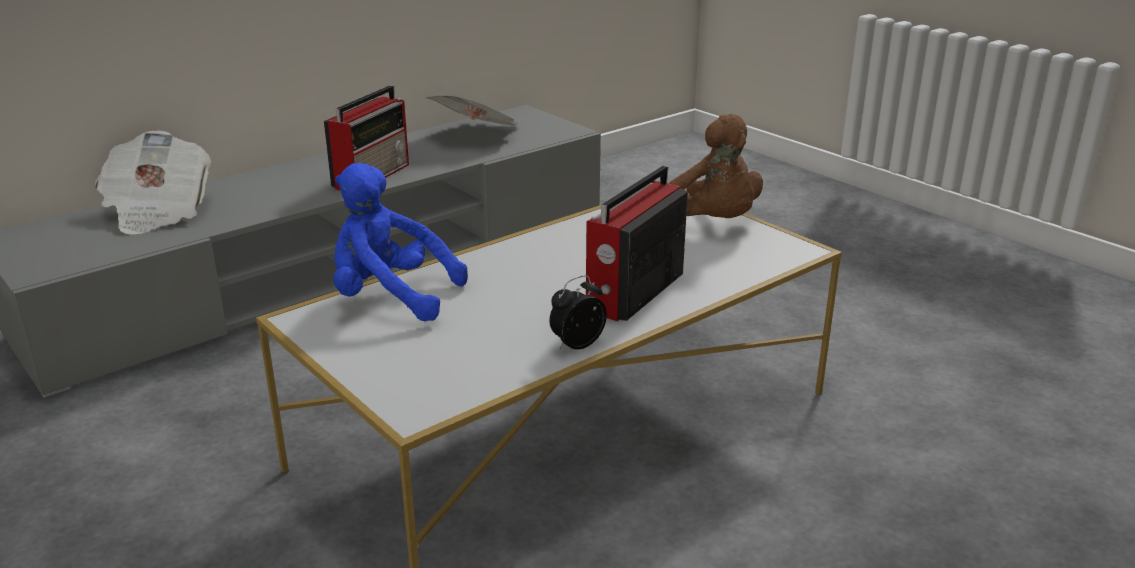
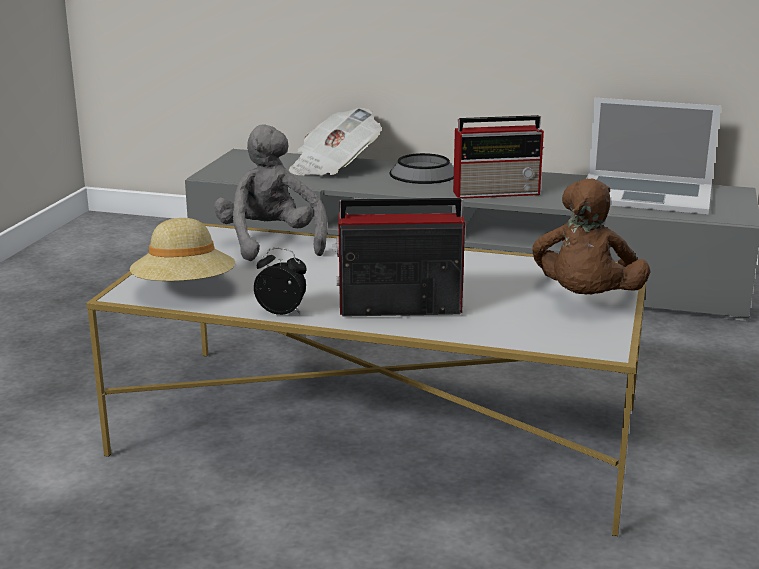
camera: 55 degrees right, 5 degrees down
(264, 184) = (423, 173): none -> bowl
(390, 298) = (271, 243): blue plush toy -> grey plush toy
(451, 377) = (185, 290): none -> beige hat
(477, 135) = (645, 194): newspaper -> laptop

